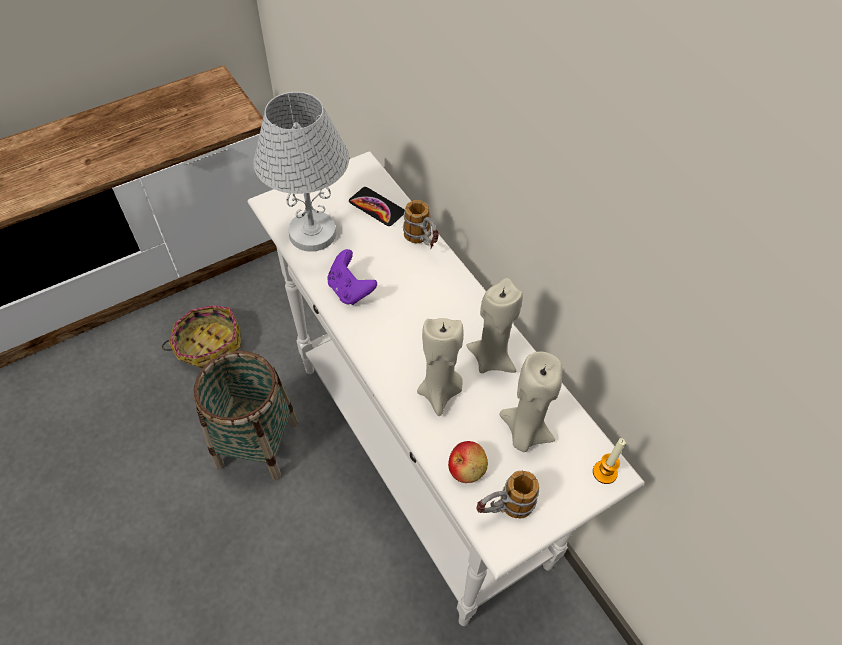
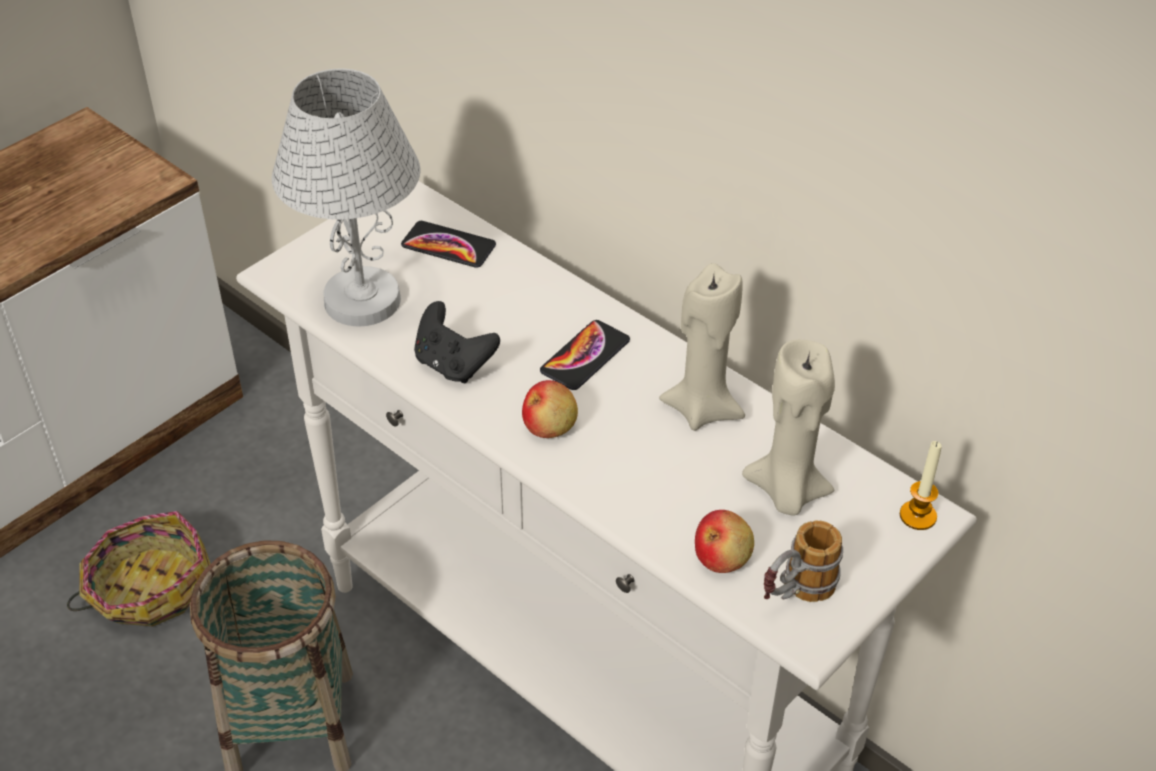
camera: 15 degrees left, 10 degrees down
(350, 290) = (453, 365): purple game controller -> black game controller
(393, 347) = (550, 426): none -> apple
(422, 242) = (538, 279): mug -> none
(432, 303) = (585, 356): none -> phone
(440, 392) = (643, 469): beige candle -> none

